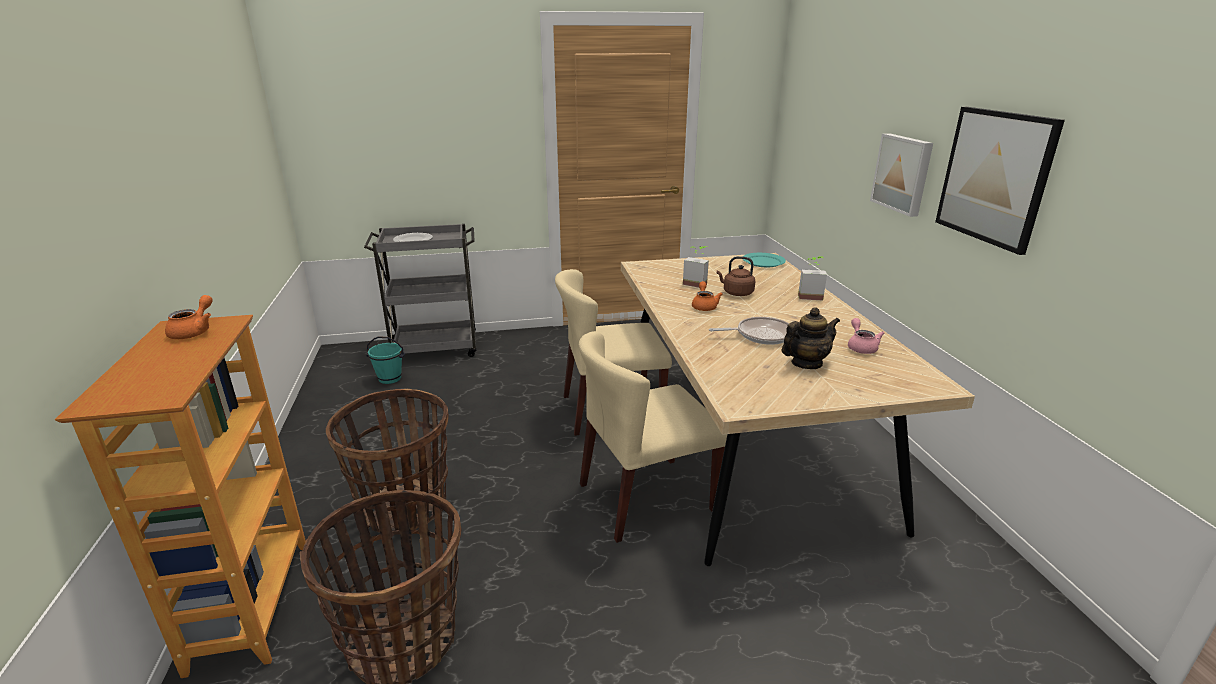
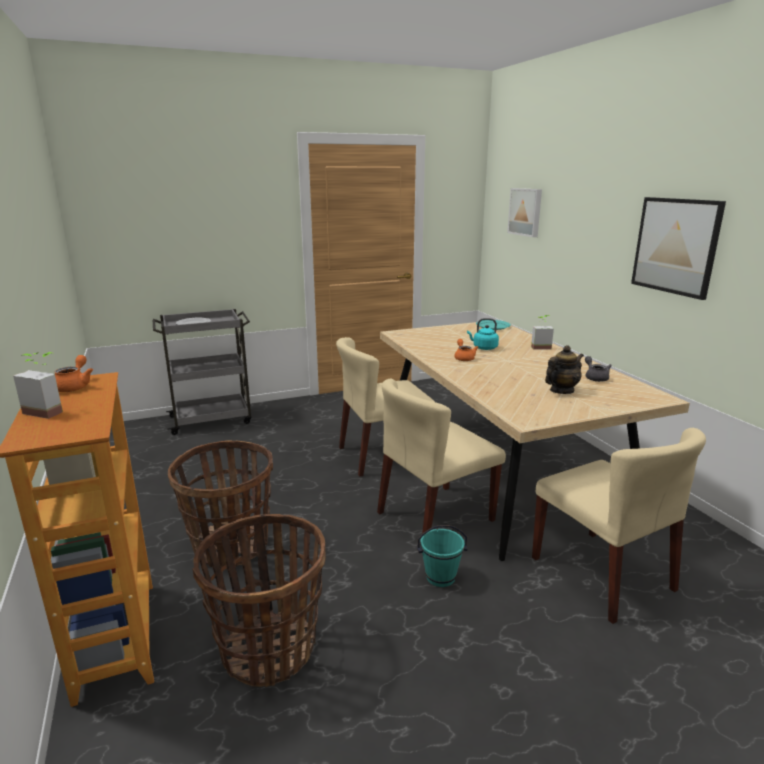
camera: 10 degrees left, 5 degrees down
(389, 379) = (178, 446): turquoise bucket -> turquoise bucket (440, 578)
(696, 283) = (449, 343): potted plant -> potted plant (49, 410)
(736, 293) = (483, 348): brown kettle -> turquoise kettle
(761, 335) = (518, 374): frying pan -> none
(829, 600) = (603, 574): none -> beige chair
(861, 347) = (595, 377): pink teapot -> grey teapot
(903, 173) = (599, 250): picture -> picture (526, 212)

